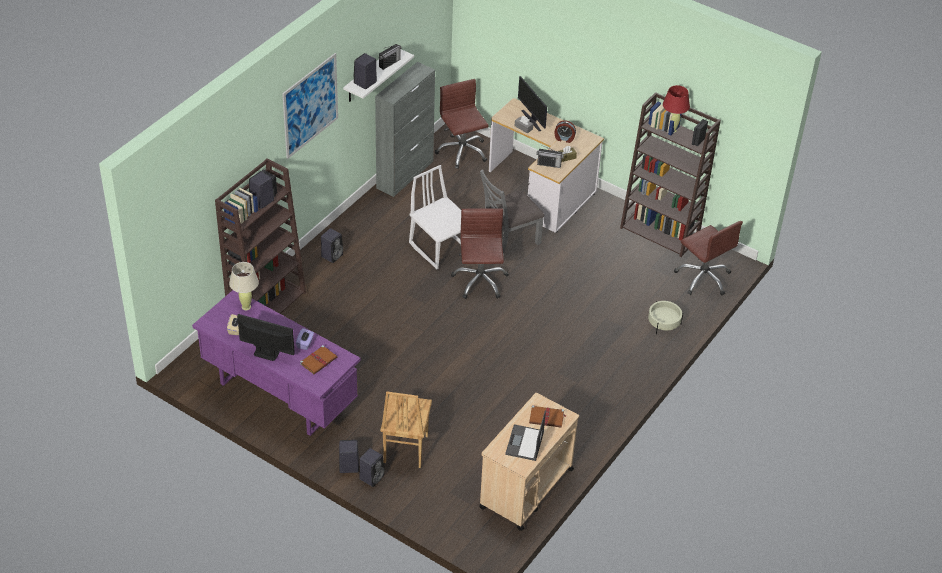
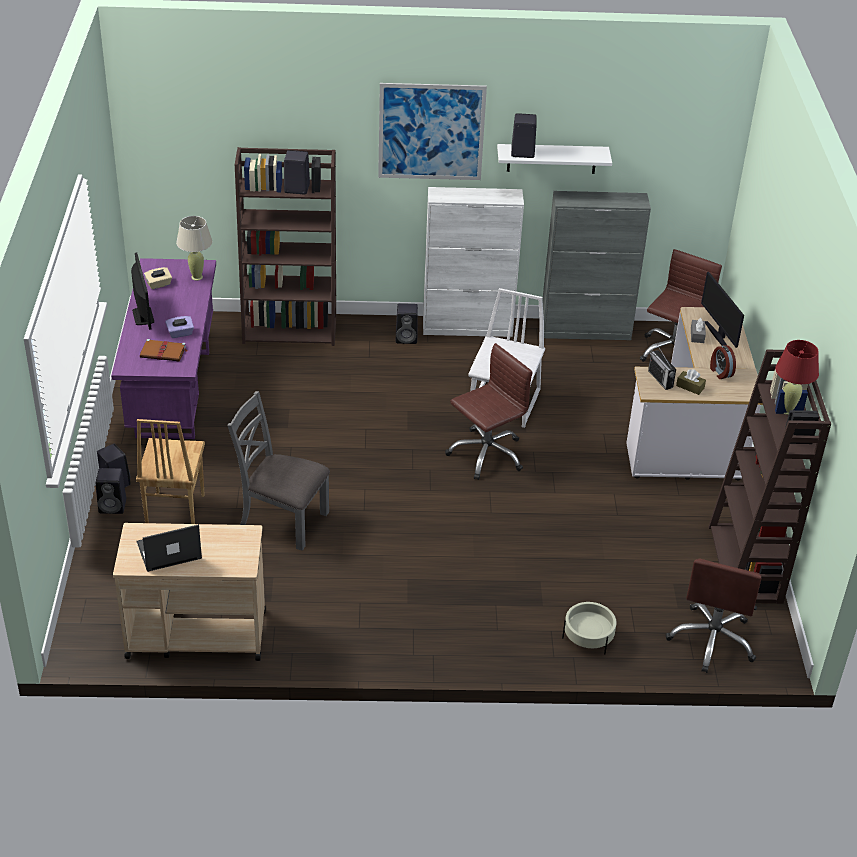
camera: 55 degrees right, 5 degrees down
(349, 222) = (468, 327): none -> white cabinet
(389, 63) = (575, 154): radio -> none
(404, 449) = (174, 512): brown chair -> brown chair turned 60 degrees counterclockwise
(509, 240) = (578, 447): grey chair -> grey chair (282, 520)
(532, 120) = (718, 336): monitor -> monitor turned 45 degrees counterclockwise
(547, 418) = (227, 552): brown book -> none

